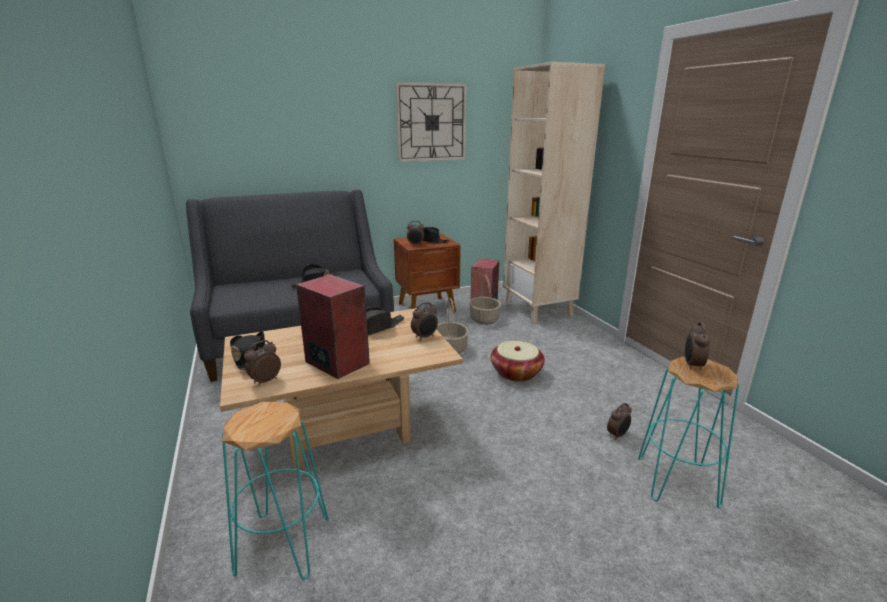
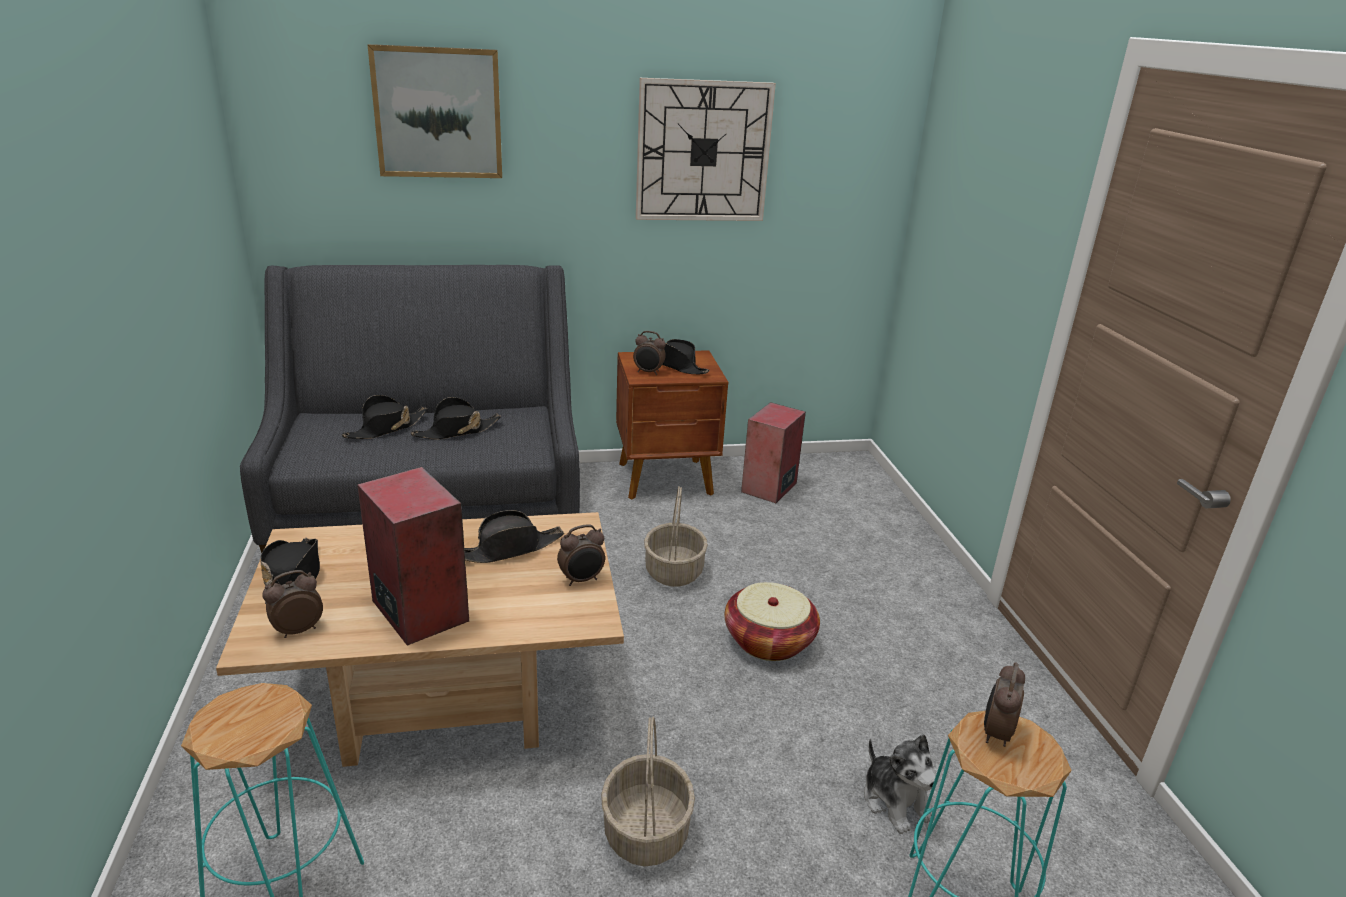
camera: 10 degrees right, 5 degrees up
(273, 286) = (386, 428): none -> black hat
(284, 104) = (438, 113): none -> picture
(484, 319) = (758, 519): basket -> basket (647, 832)
(538, 309) = (866, 511): beige bookcase -> none
(617, 435) = (895, 801): alarm clock -> plush toy

